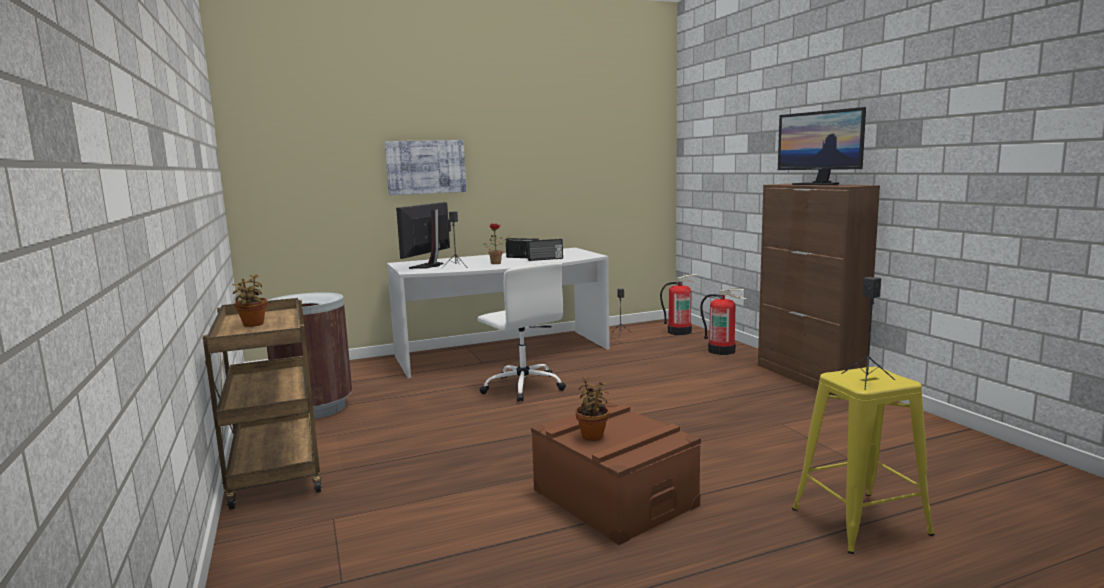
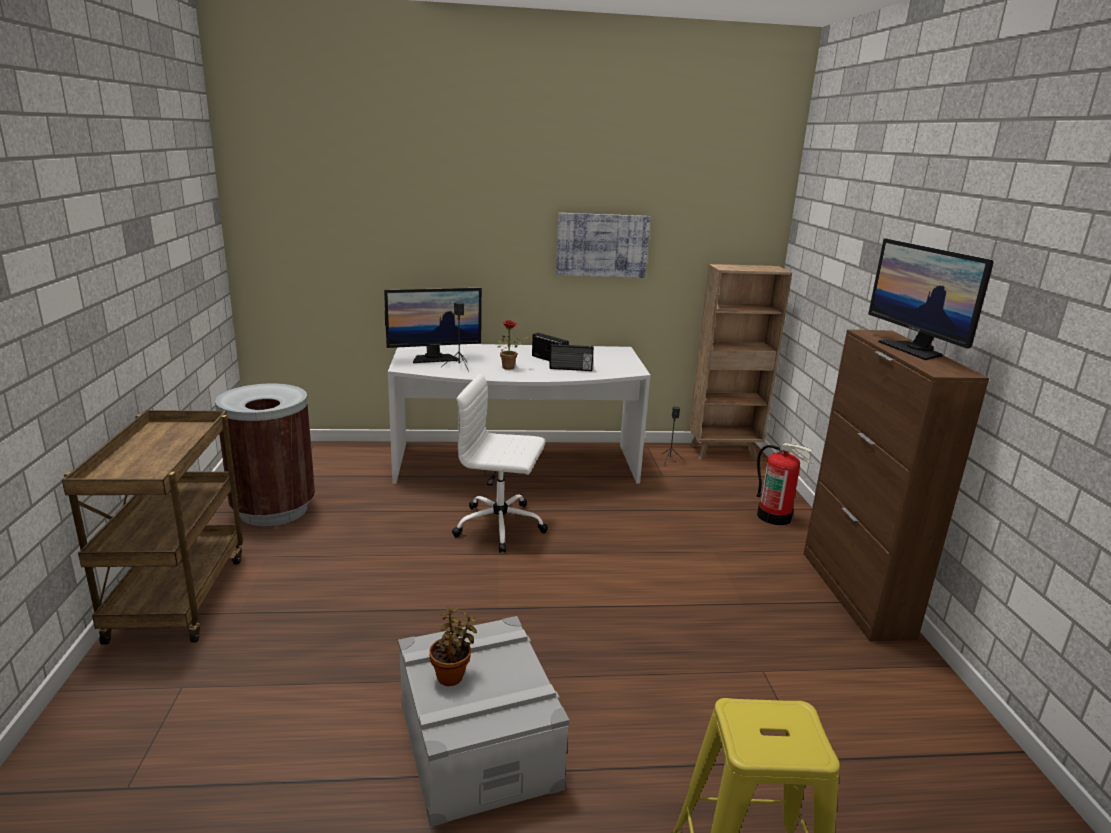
camera: 15 degrees right, 10 degrees up
(253, 325) = (152, 448): potted plant -> none
(426, 167) = (452, 235): picture -> picture (602, 245)
(429, 265) = (434, 358): monitor -> monitor turned 150 degrees counterclockwise
(523, 387) = (501, 526): white office chair -> white office chair turned 120 degrees clockwise
(613, 497) = (477, 743): brown storage box -> grey storage box
(657, 325) = (724, 452): none -> brown bookcase
(679, 332) = (744, 470): fire extinguisher -> none
(867, 380) = (766, 736): black speaker -> none

